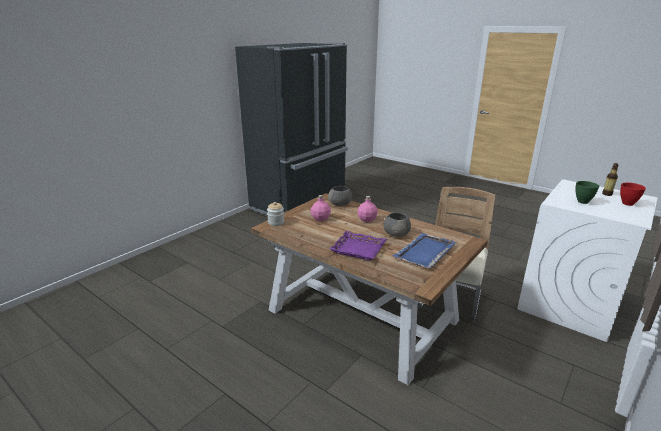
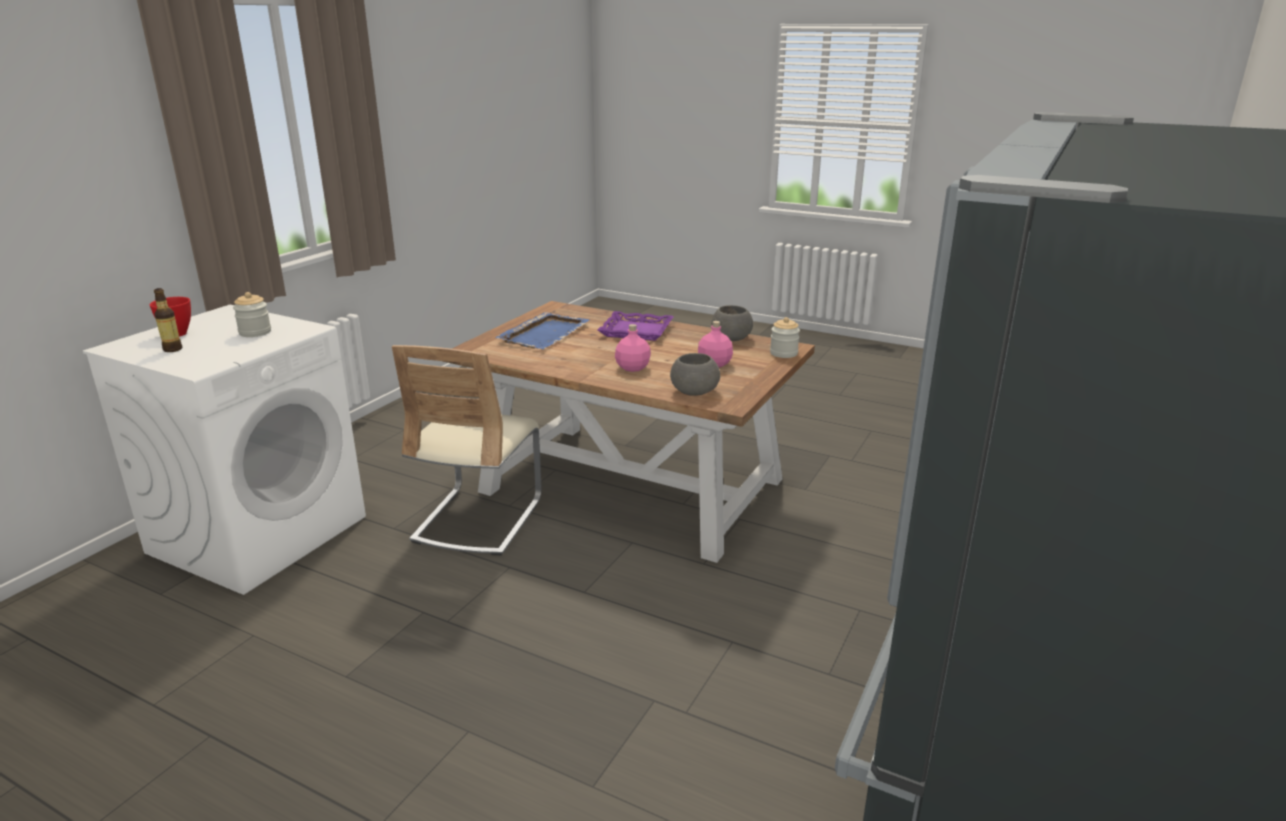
camera: 170 degrees right, 0 degrees up
(396, 234) = (581, 351): grey bowl -> grey bowl (731, 339)
(582, 202) = (255, 332): green bowl -> jar

